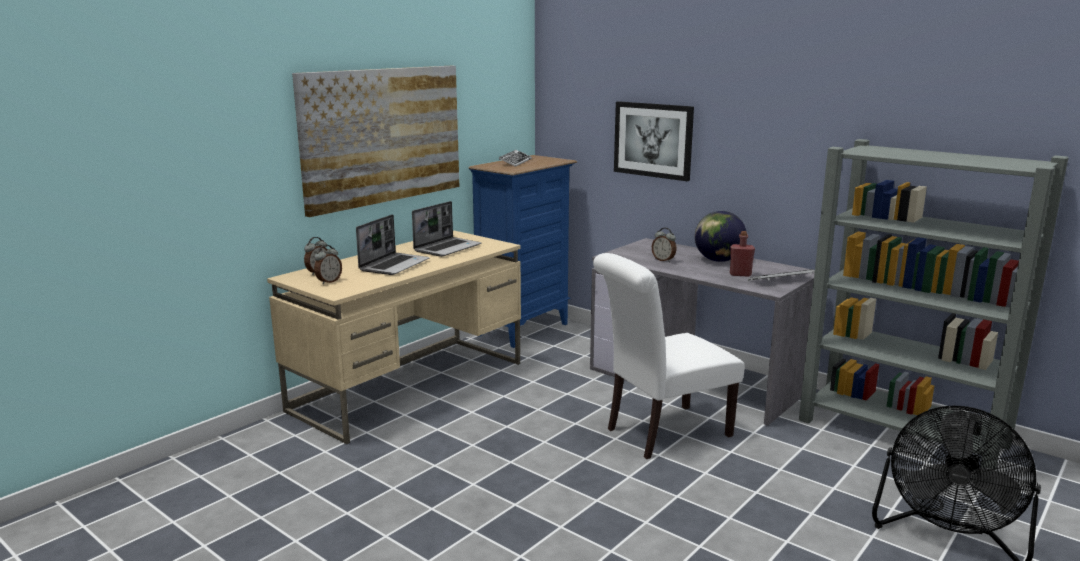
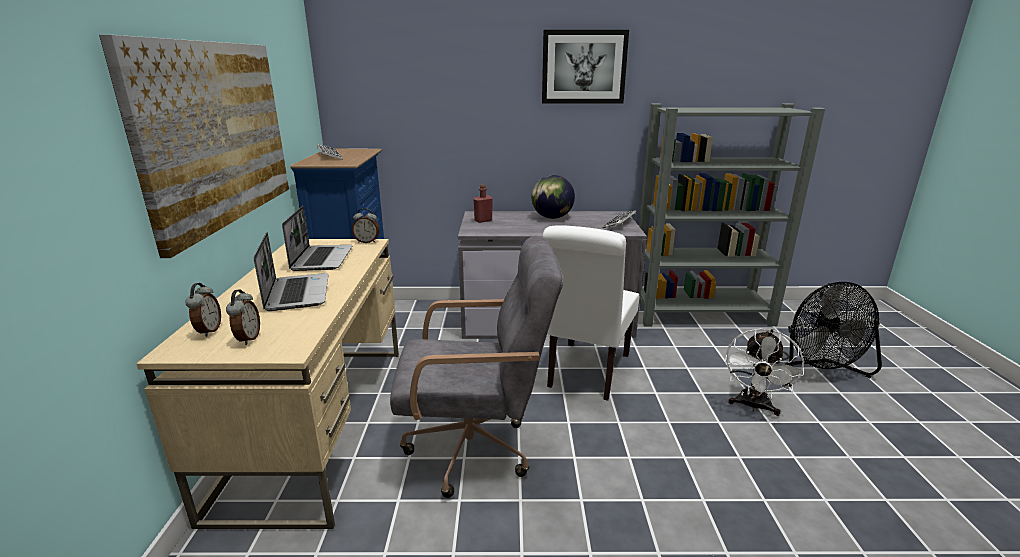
camera: 40 degrees left, 5 degrees up
(486, 445) = (477, 451): none -> grey office chair
(653, 140) = (463, 121): picture -> picture (584, 67)
(663, 260) = (516, 226): alarm clock -> alarm clock (367, 242)
(740, 274) = (588, 225): red bottle -> red bottle (483, 220)
(794, 524) = (753, 406): none -> white fan

